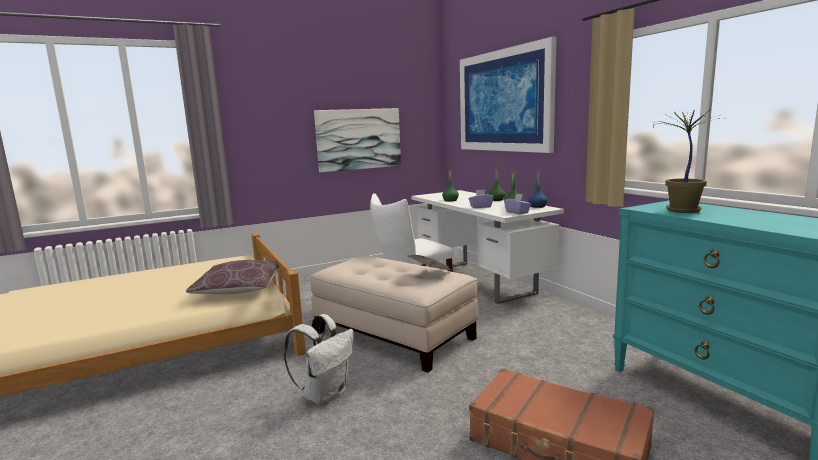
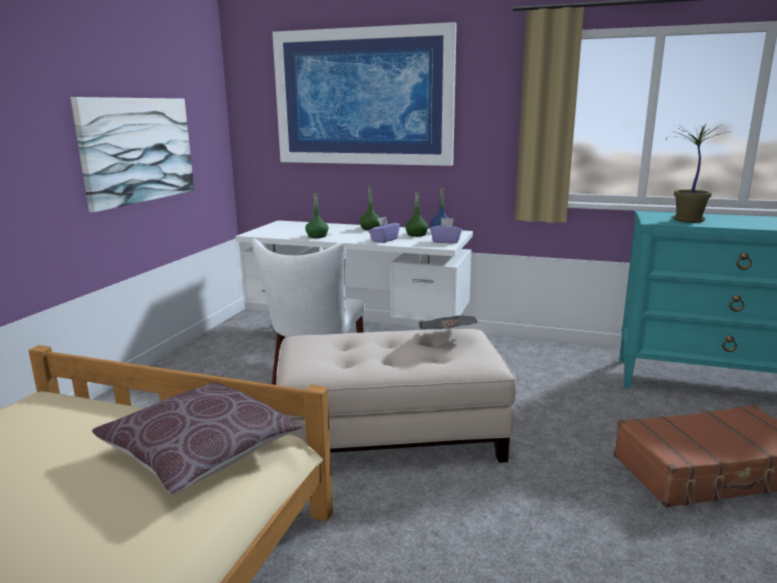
camera: 45 degrees left, 5 degrees up
(325, 395) = (463, 548): white backpack -> none

